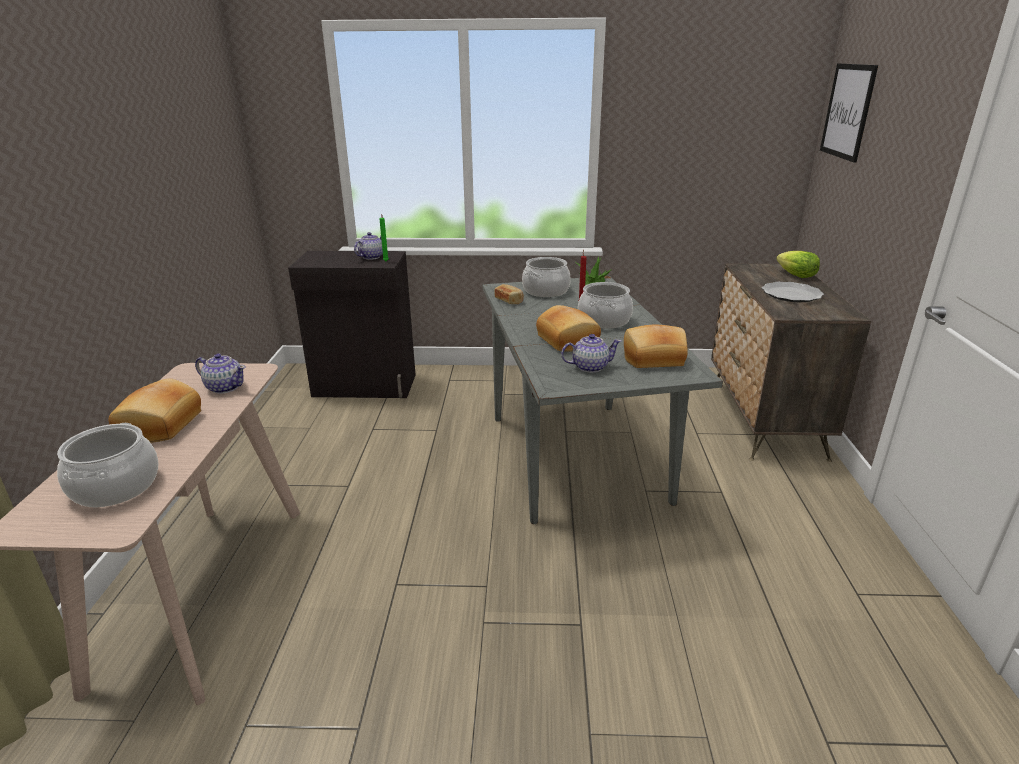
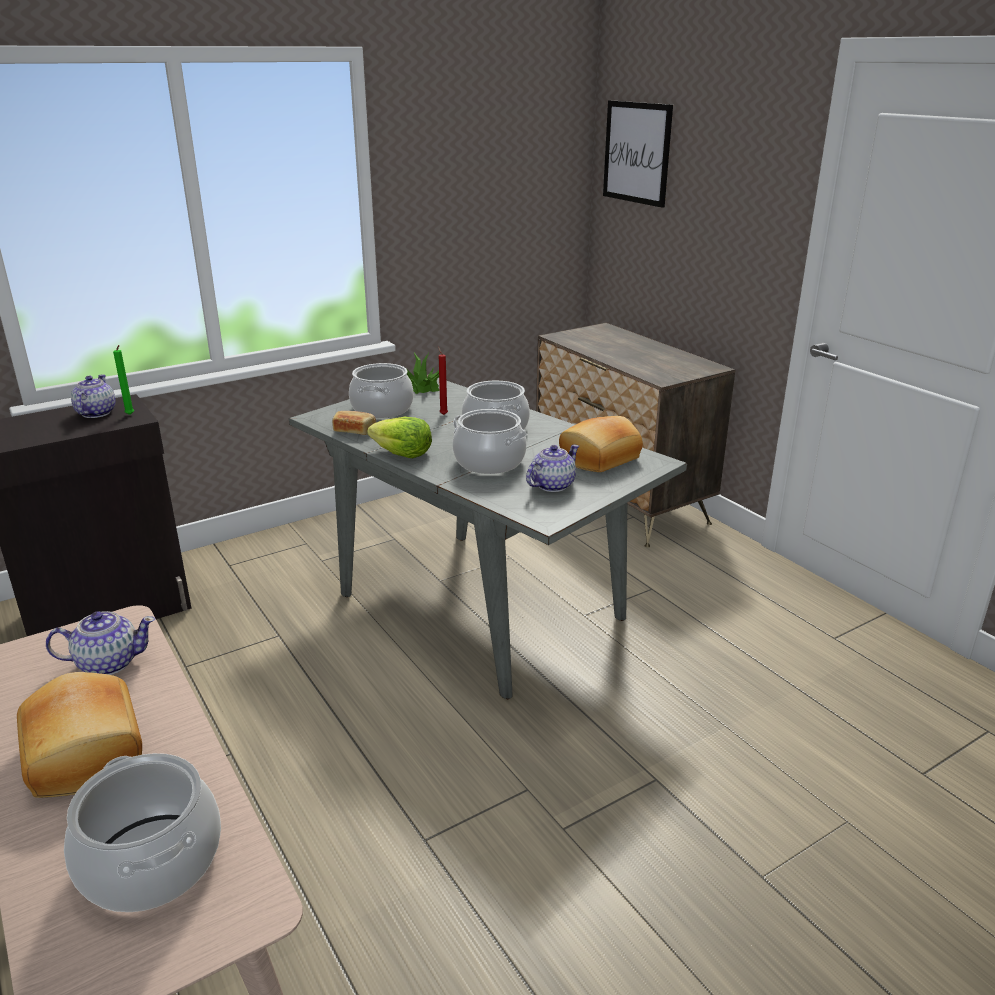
camera: 35 degrees left, 0 degrees up
(569, 340) = (490, 461): bread -> cooking pot
(791, 294) = (641, 357): plate -> none
(796, 275) = (619, 336): lettuce -> lettuce (402, 454)

